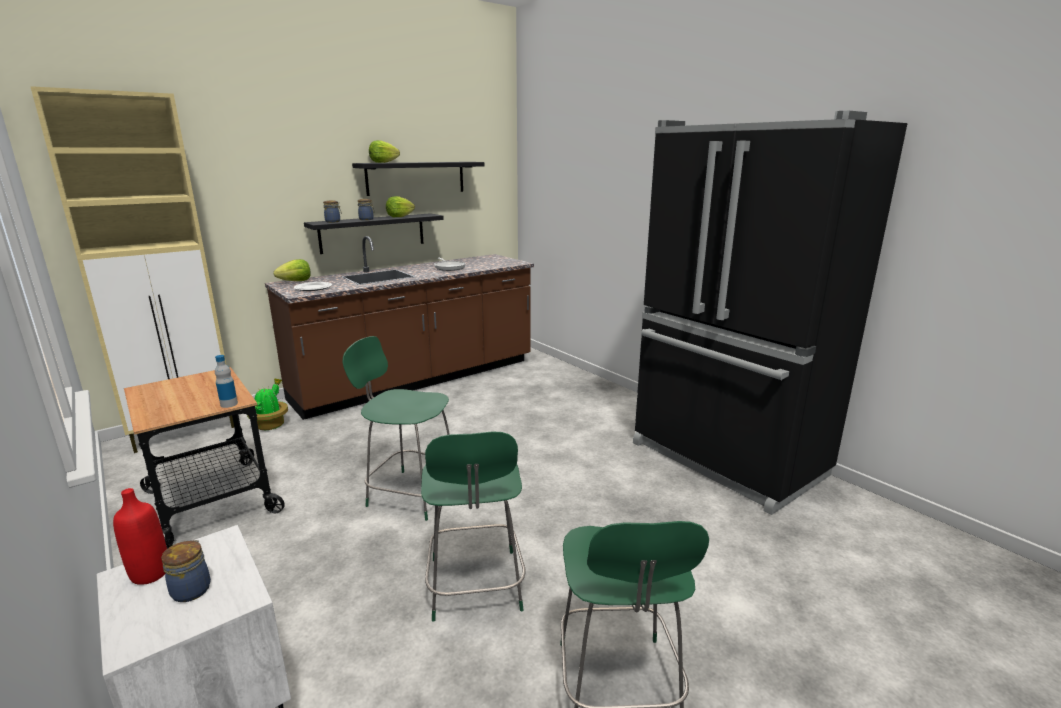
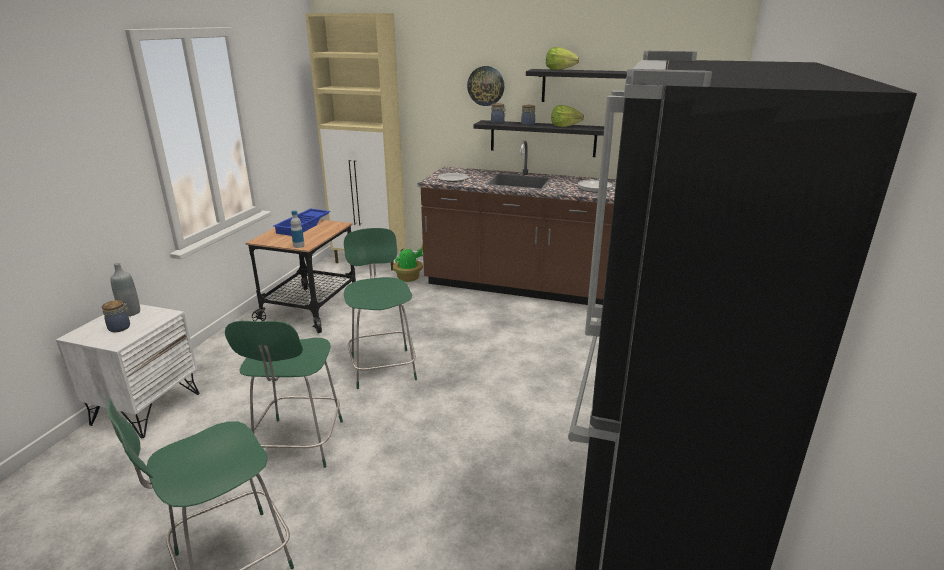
camera: 55 degrees right, 5 degrees up
(150, 574) = (130, 312): red bottle -> grey bottle
(172, 389) = (304, 226): none -> blue tray
(296, 281) = (460, 170): lettuce -> none
(304, 184) = (486, 86): none -> wall clock
(475, 587) = (298, 445): green chair -> green chair turned 45 degrees counterclockwise

